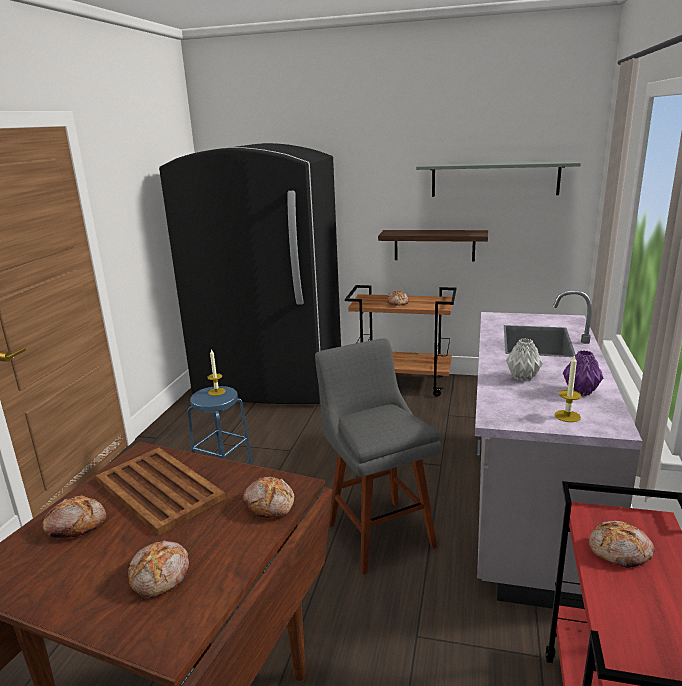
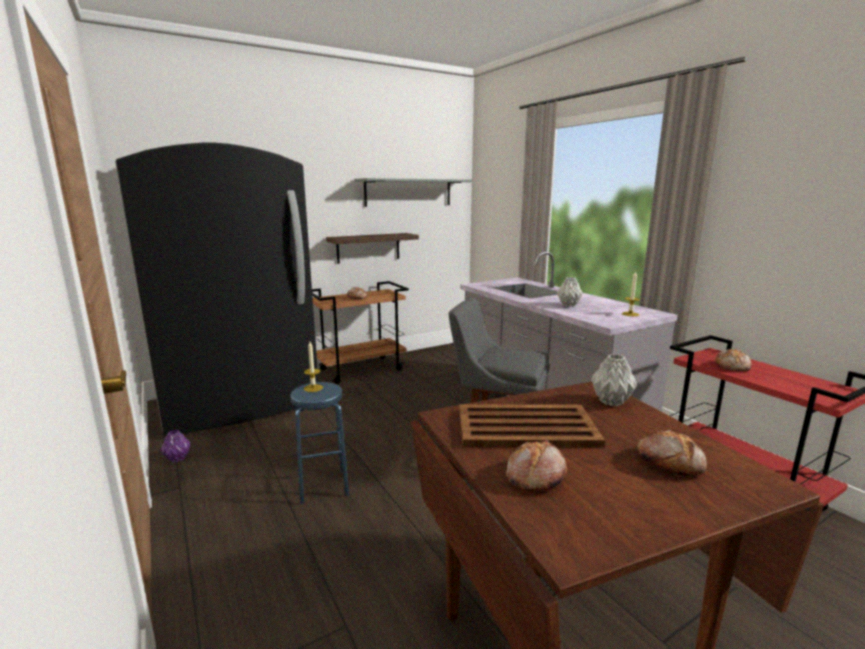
camera: 45 degrees left, 5 degrees down
(270, 504) = (611, 401): bread -> grey vase
(580, 392) = (607, 305): purple vase -> purple vase (177, 459)

